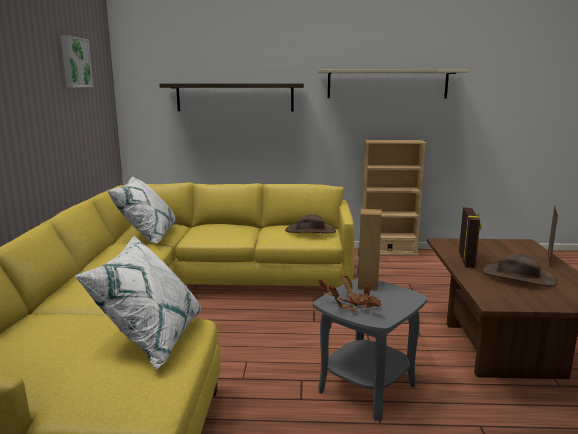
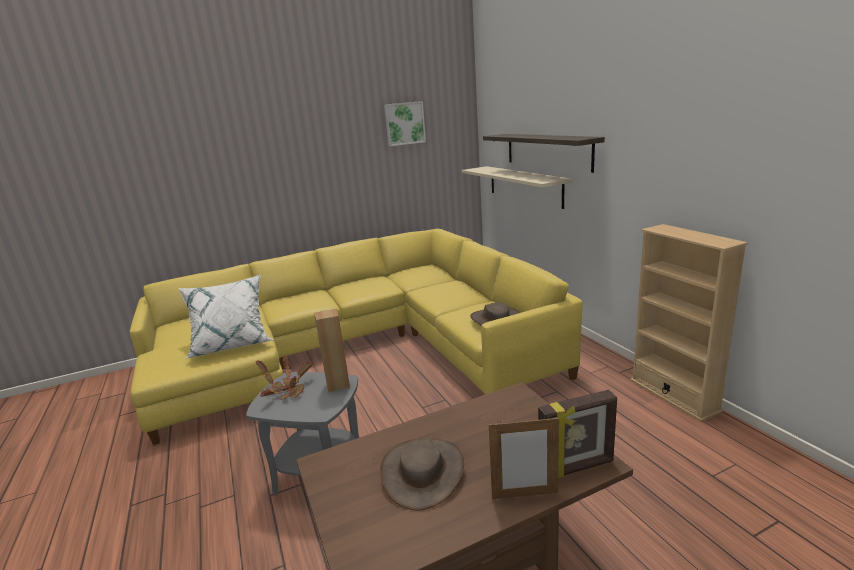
camera: 65 degrees right, 5 degrees up
(147, 235) = (407, 277): white pillow -> none
(387, 84) = (704, 141): beige shelf -> beige shelf (524, 185)
(467, 260) = (457, 424): picture frame -> picture frame (576, 468)

